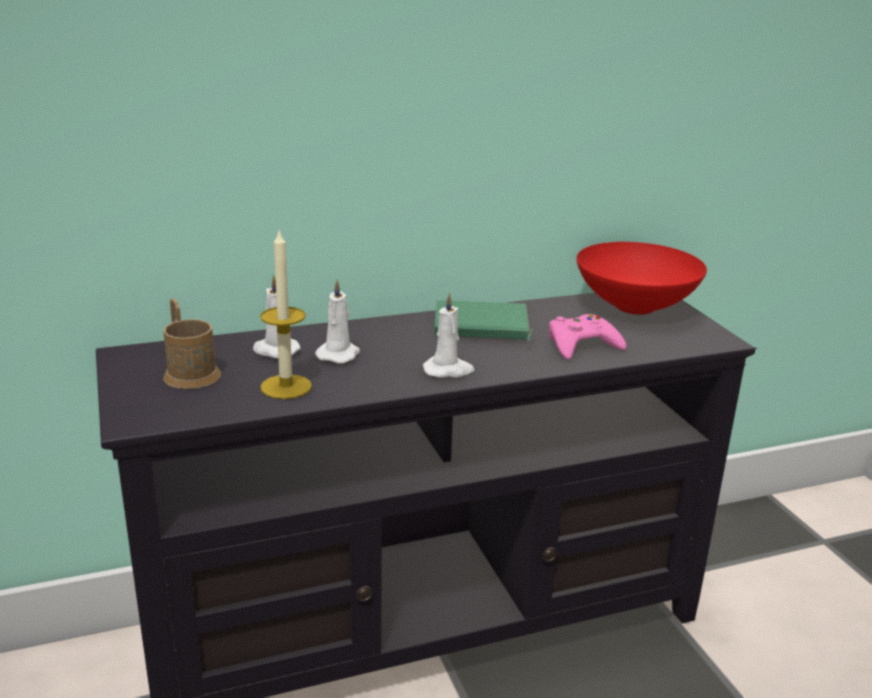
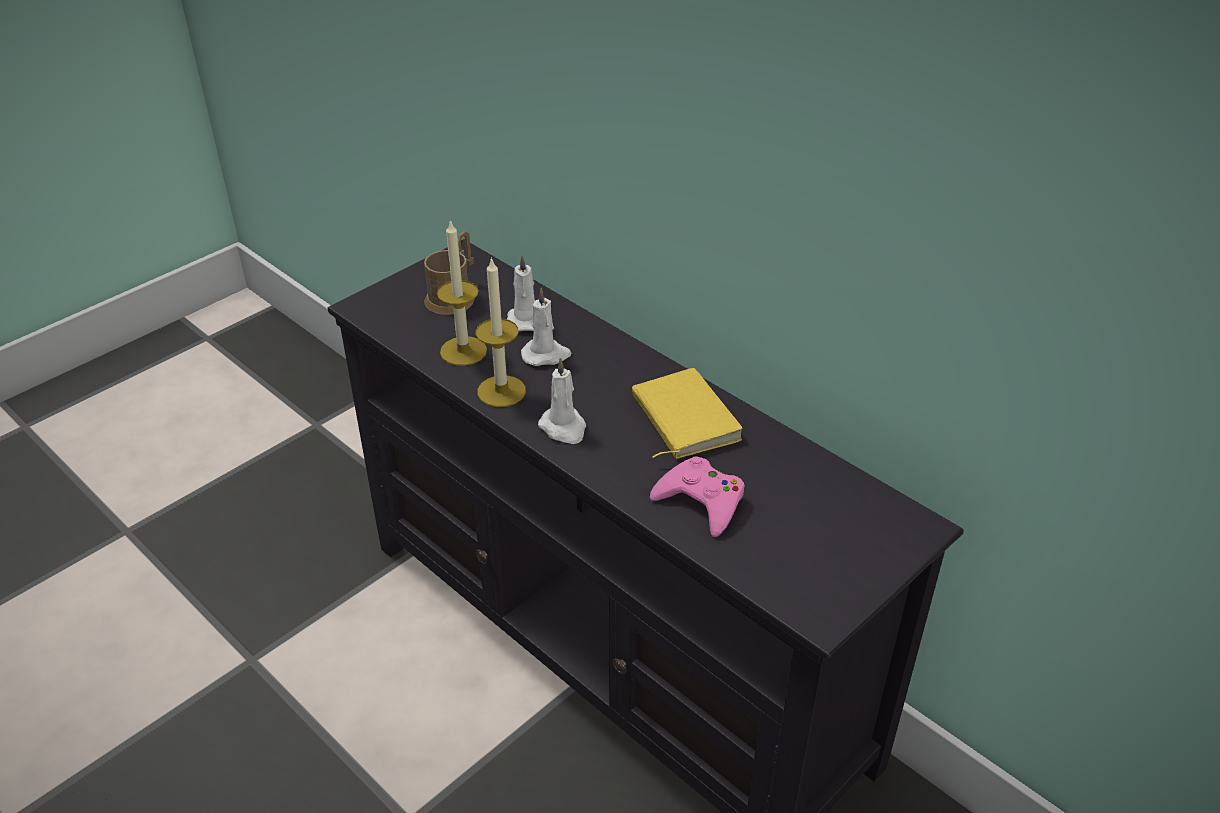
camera: 65 degrees right, 15 degrees up
(368, 383) = (501, 391): none -> candle
(481, 328) = (681, 419): green book -> yellow book
(636, 307) = (858, 521): red bowl -> none

